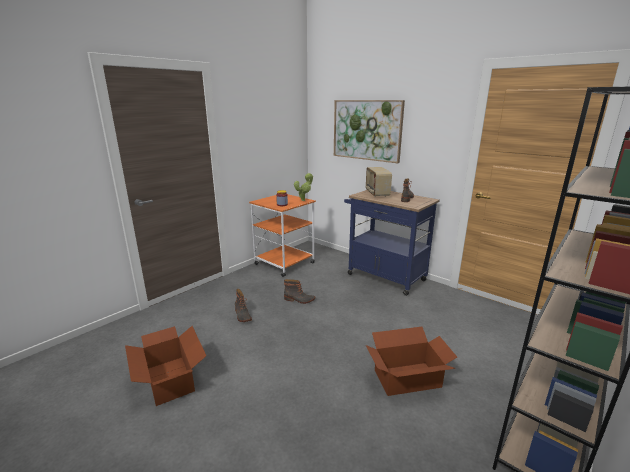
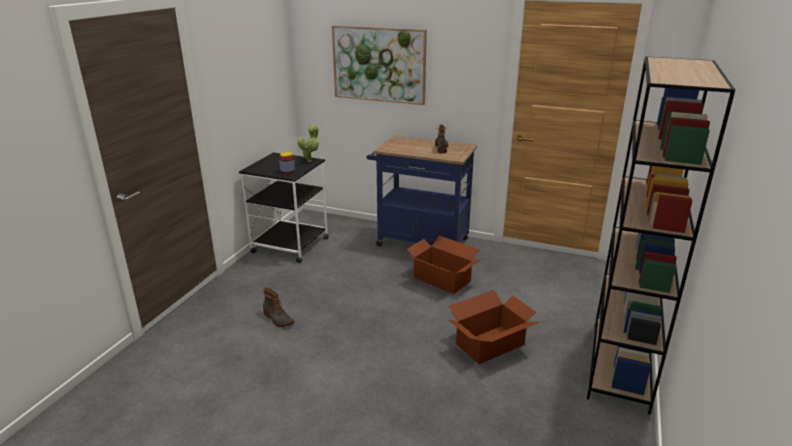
camera: 20 degrees left, 5 degrees up
(170, 379) = (240, 406): cardboard box -> cardboard box (442, 279)
(285, 263) = (291, 244): orange cart -> black cart
(299, 300) = (336, 287): boot -> none
(376, 193) = (404, 144): radio -> none

